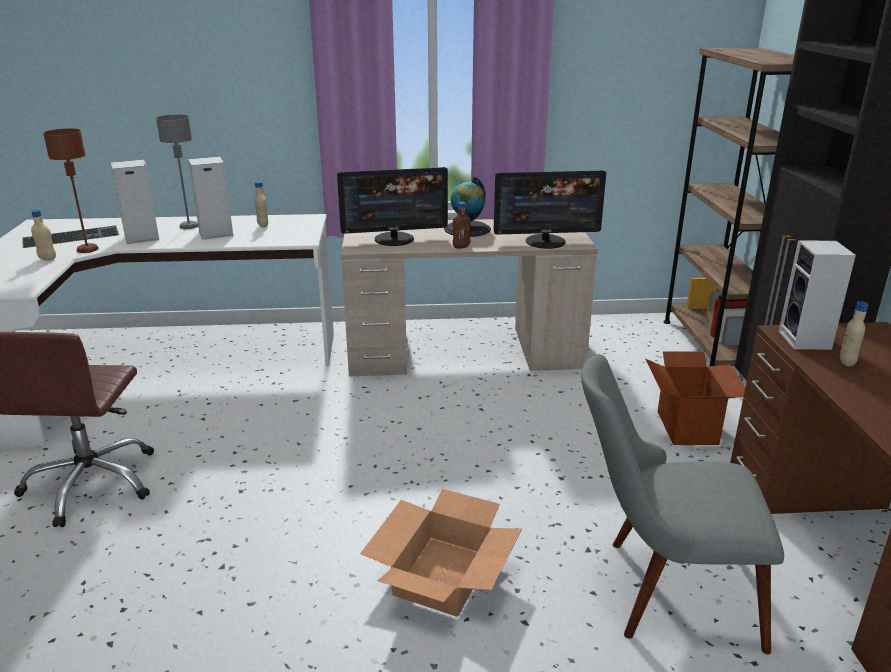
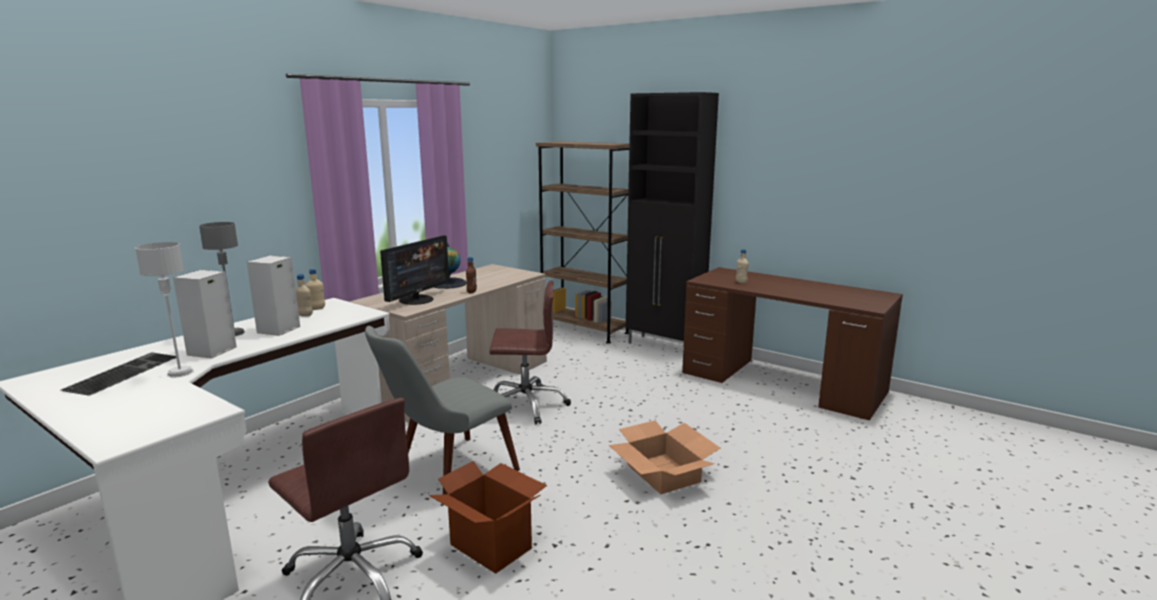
camera: 50 degrees left, 10 degrees down
(47, 259) = (157, 390): beige bottle -> beige bottle (317, 309)
(87, 249) = (180, 373): brown table lamp -> grey table lamp
(469, 409) = (526, 405): none -> brown office chair
(546, 241) = (511, 277): monitor -> none
(660, 590) = (743, 426): grey chair -> grey chair (445, 473)
(688, 427) = (639, 365): cardboard box -> cardboard box (491, 546)
(806, 341) = (714, 280): speaker -> none

